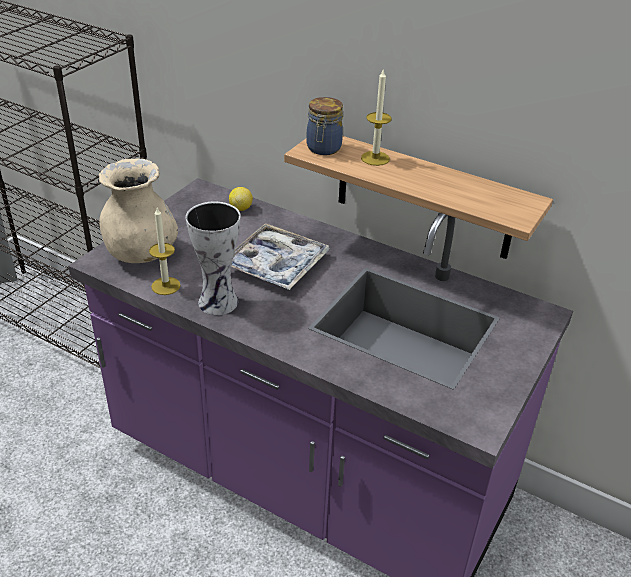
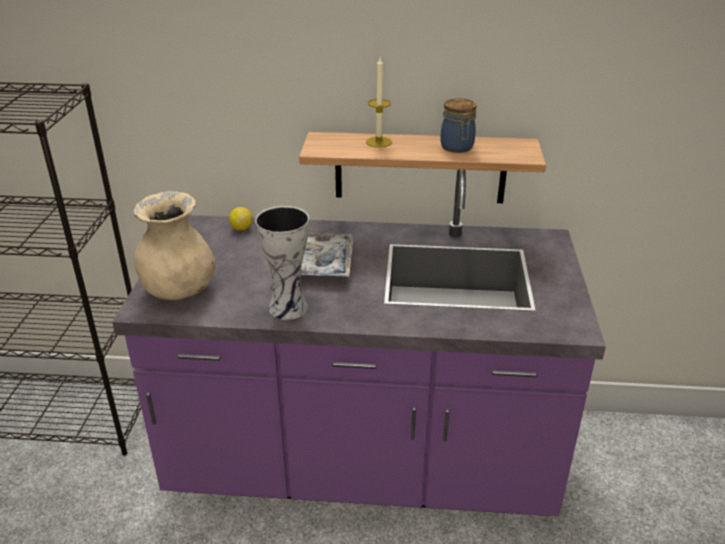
camera: 25 degrees left, 5 degrees down
(165, 286) = (227, 309): candle -> none
(323, 149) = (329, 145): jar -> jar (457, 147)

